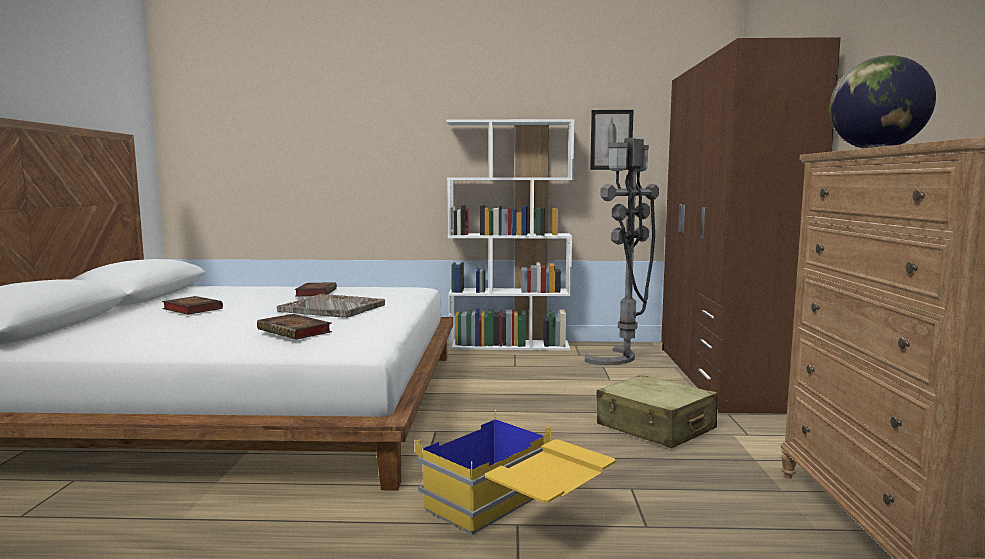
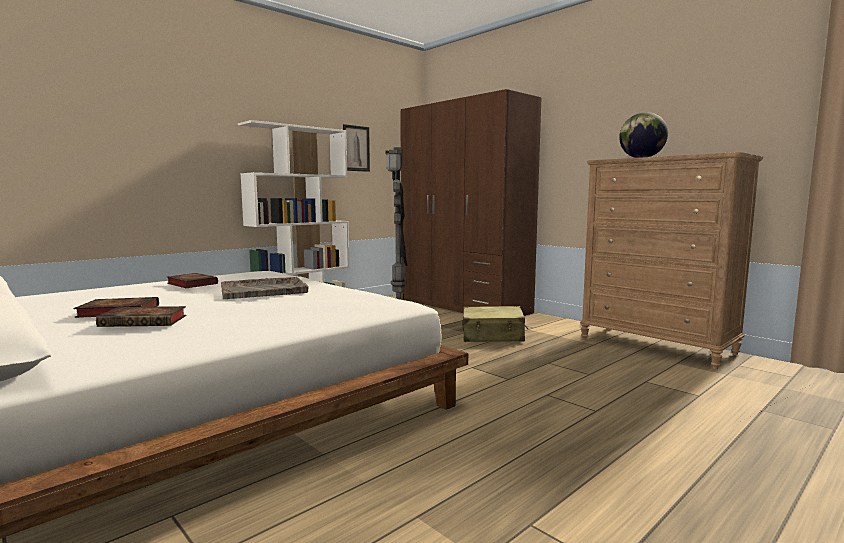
camera: 45 degrees left, 0 degrees up
(296, 331) = (326, 303): book -> book (146, 321)
(514, 517) = (538, 392): yellow storage box -> none

